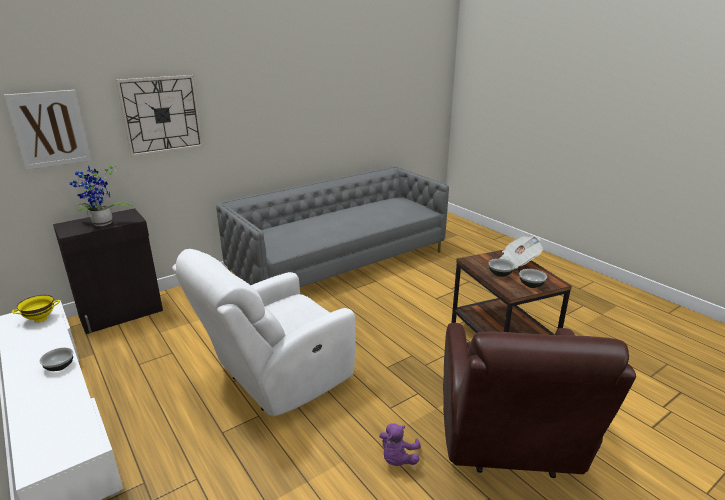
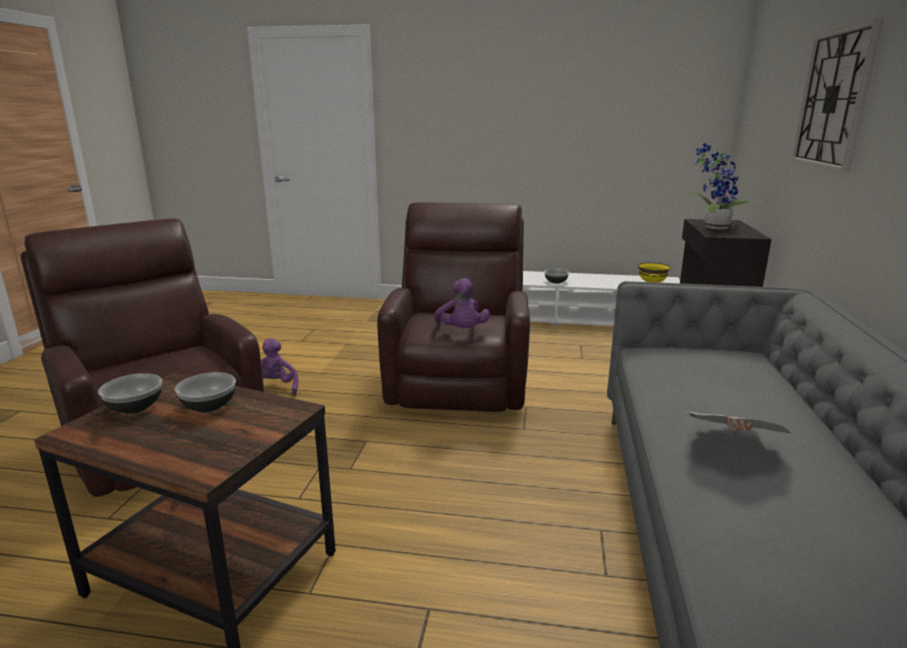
camera: 135 degrees right, 5 degrees down
(50, 129) = (773, 105): picture -> none
(275, 379) = (459, 383): white armchair -> brown armchair
(308, 305) = (462, 331): none -> purple plush toy
(517, 262) = (177, 448): newspaper -> newspaper (732, 445)

